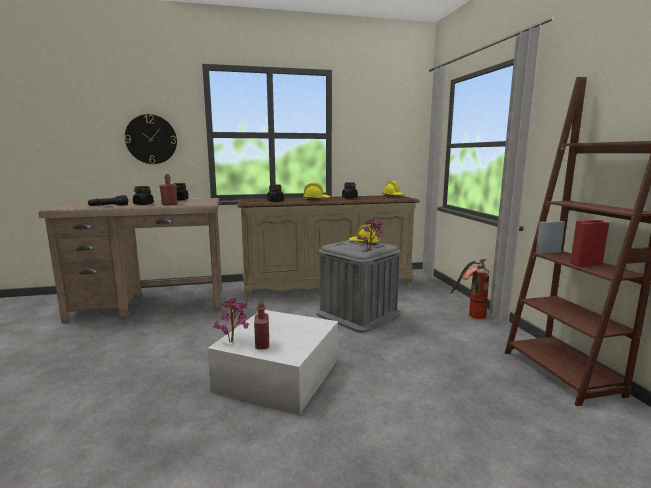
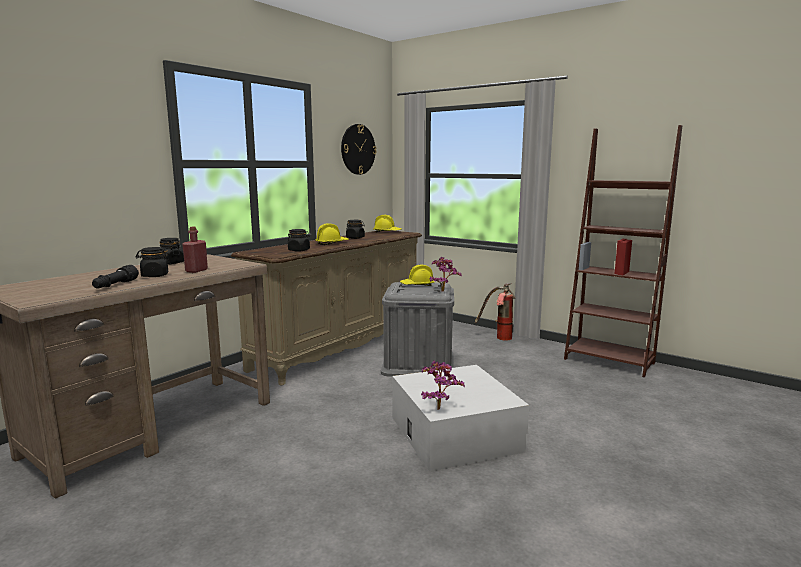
camera: 40 degrees left, 0 degrees up
(151, 139) = (93, 172): wall clock -> wall clock (358, 149)
(262, 345) = (467, 401): red bottle -> none

